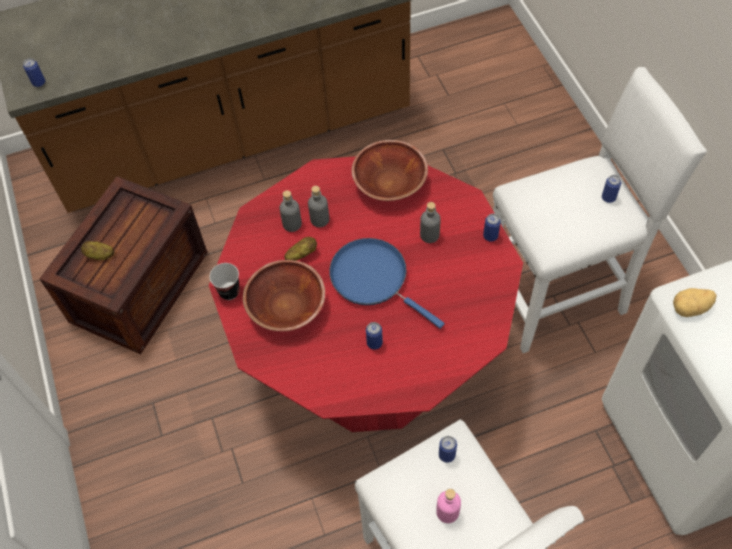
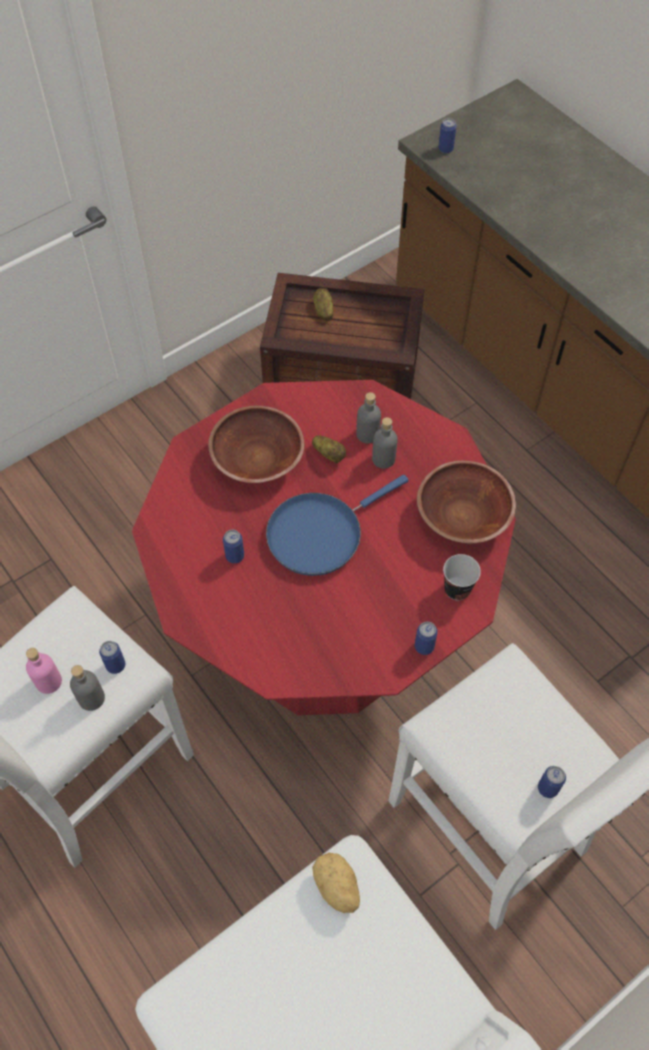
camera: 70 degrees right, 0 degrees up
(229, 291) = (261, 403): cup -> cup (457, 589)
(373, 278) = (320, 533): blue frying pan -> blue frying pan turned 150 degrees counterclockwise
(429, 235) = (401, 577): grey bottle -> grey bottle (91, 698)

